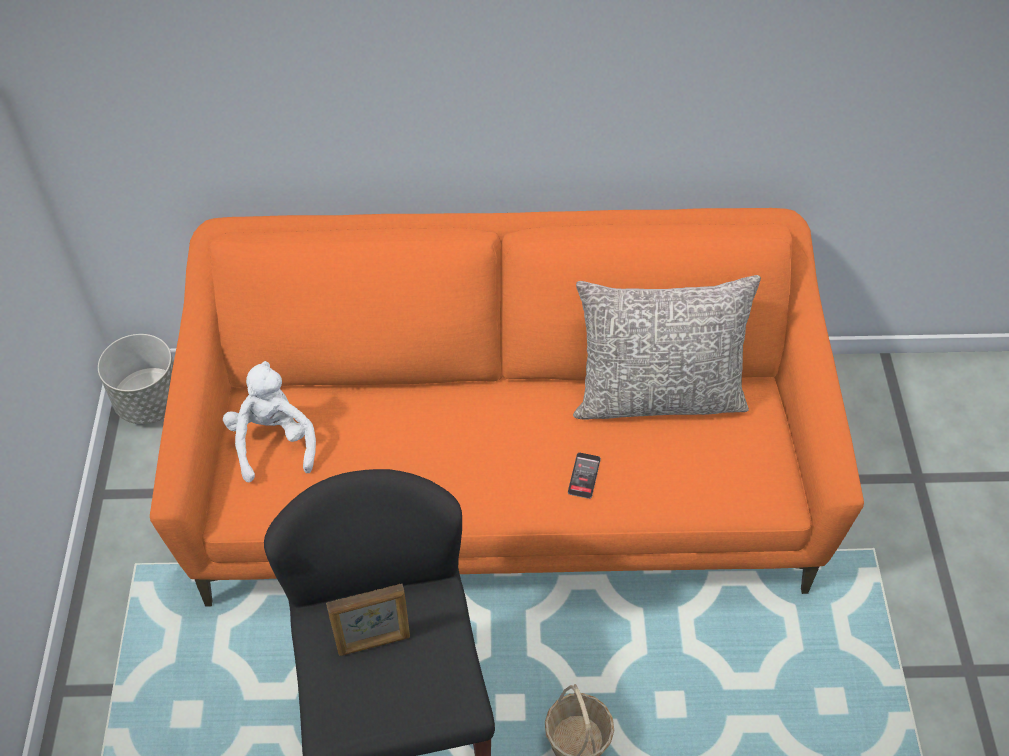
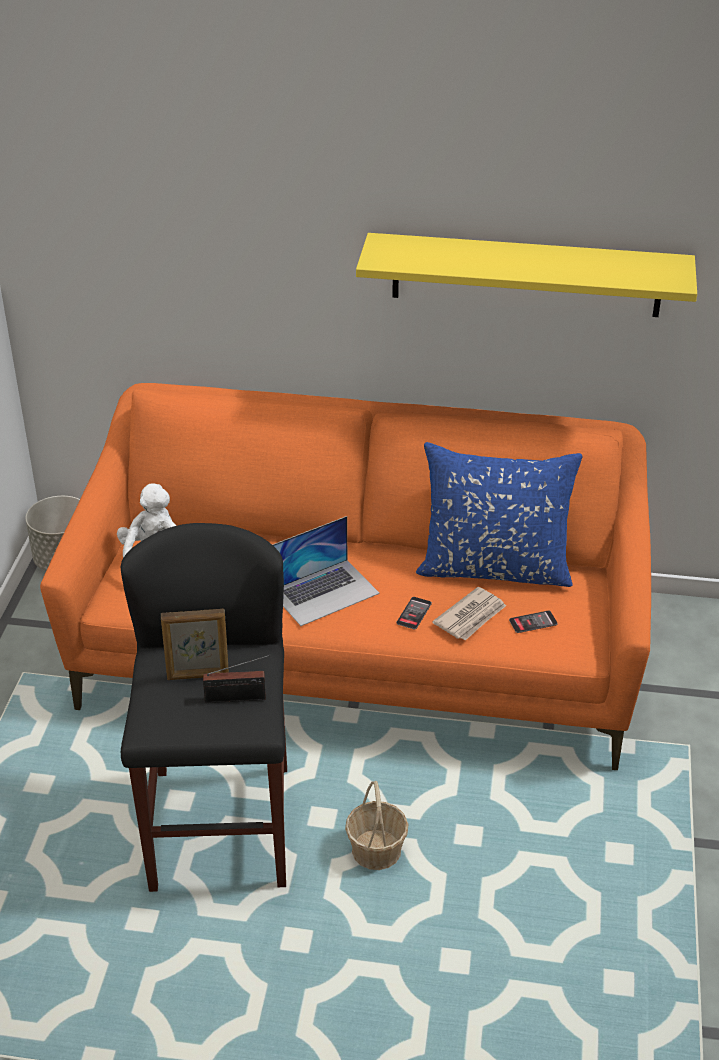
camera: 10 degrees right, 15 degrees down
(429, 669) = (239, 698): none -> radio
(477, 459) = (324, 592): none -> laptop
(648, 471) = (471, 617): none -> newspaper
(657, 395) = (494, 568): grey pillow -> blue pillow
(677, 63) = (526, 275): none -> yellow shelf
(717, 468) = (533, 622): none -> phone

